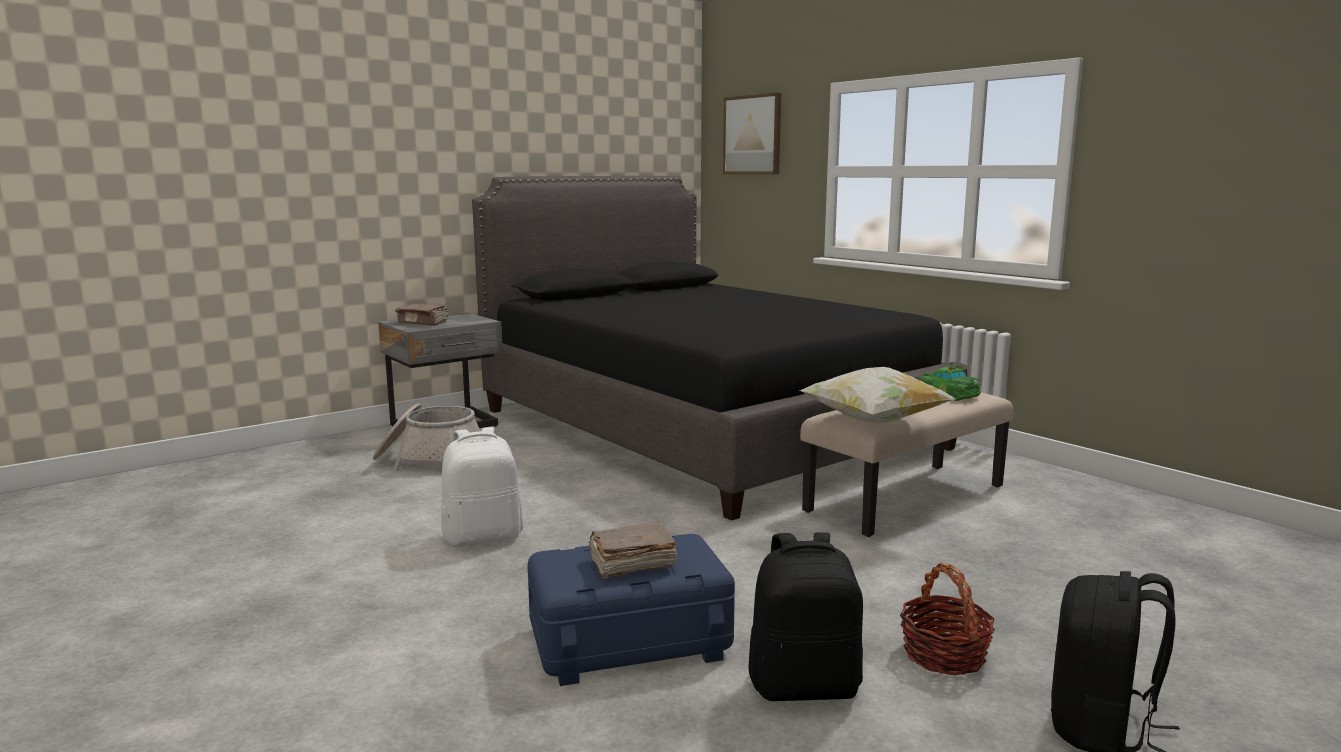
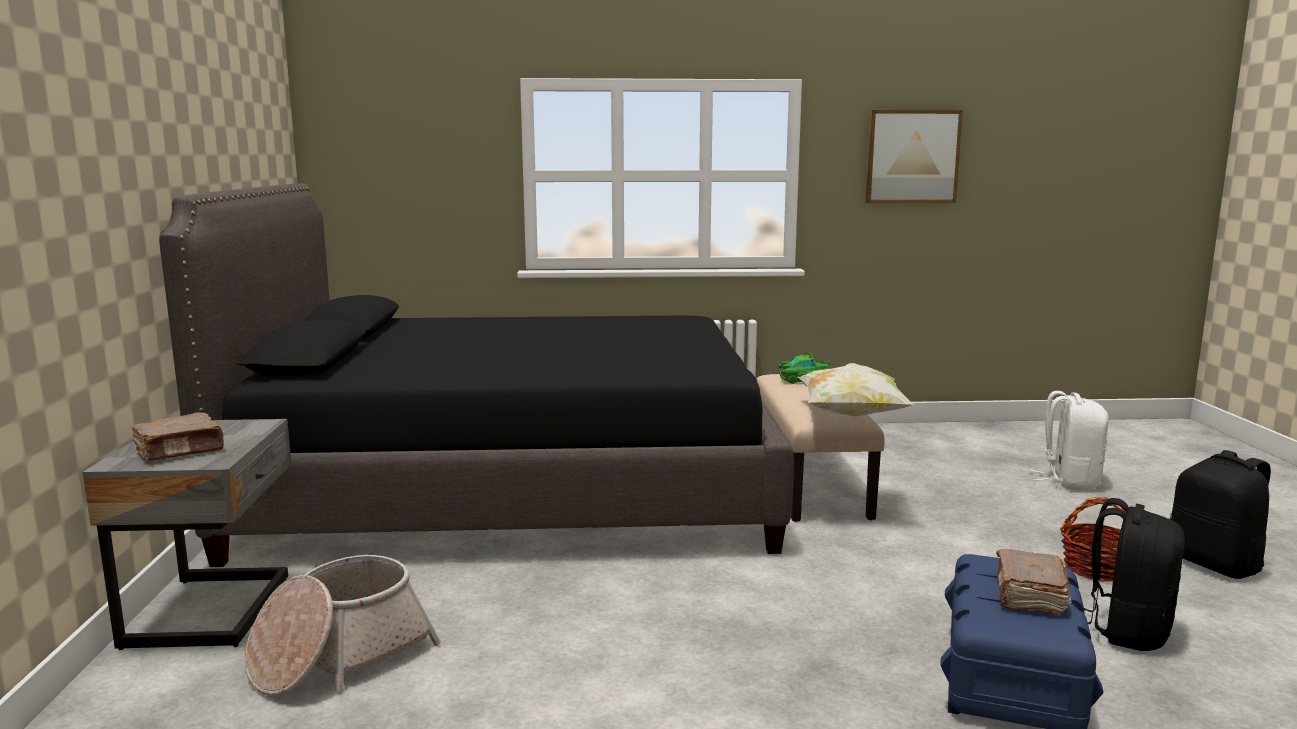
camera: 55 degrees left, 0 degrees up
(483, 537) = (675, 686): white backpack -> white backpack (1068, 481)
(753, 135) = (396, 131): picture -> picture (912, 156)

